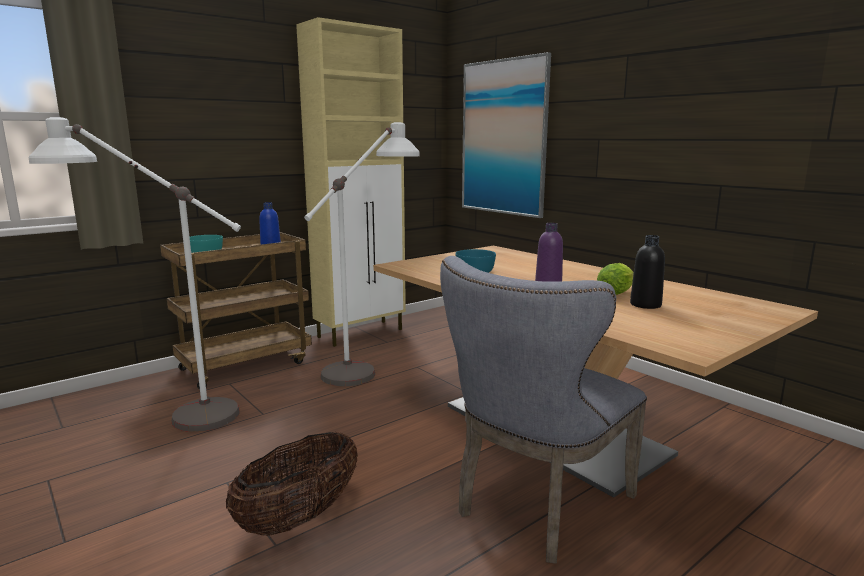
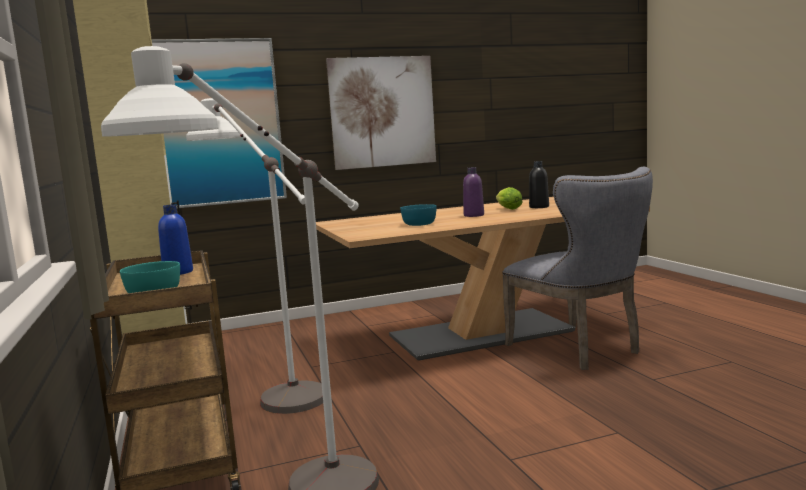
camera: 70 degrees left, 5 degrees down
(299, 517) = (579, 423): basket -> none
(649, 135) = (382, 112): none -> picture

